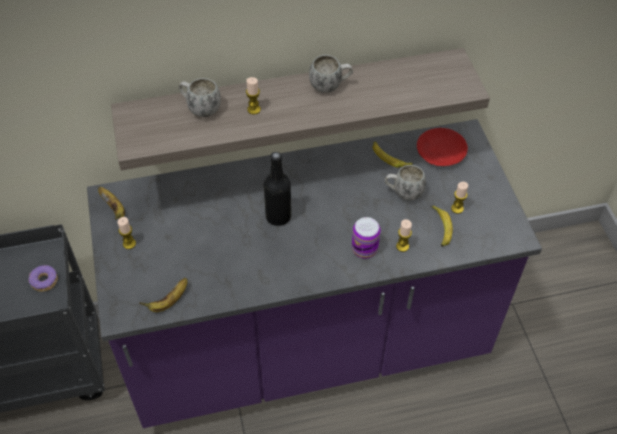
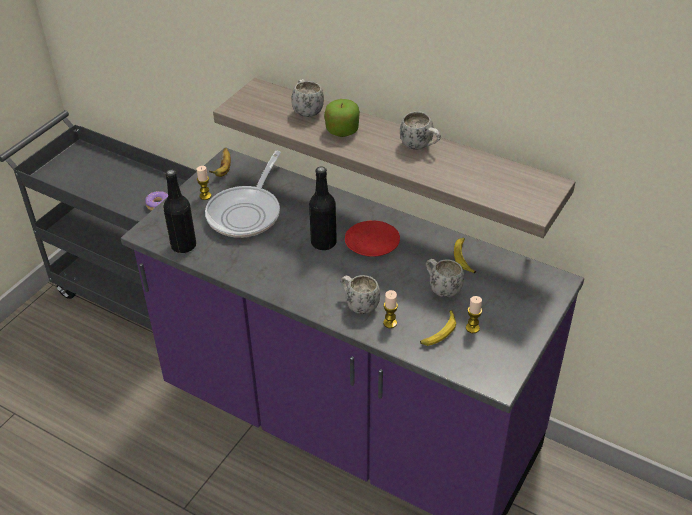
camera: 45 degrees right, 10 degrees down
(169, 302) = (183, 245): banana -> black bottle
(185, 234) = (247, 212): none -> frying pan
(254, 109) = (342, 130): candle -> apple
(364, 249) = (358, 305): can -> white mug
(440, 152) = (514, 280): red plate -> red plate (371, 244)

